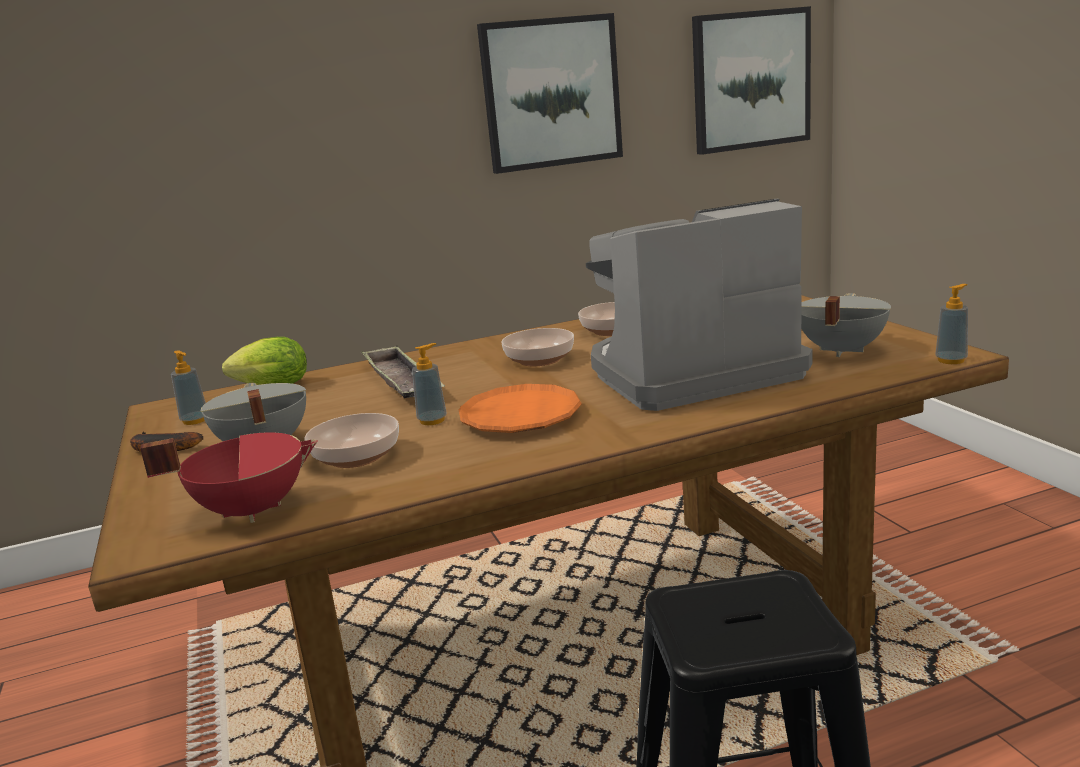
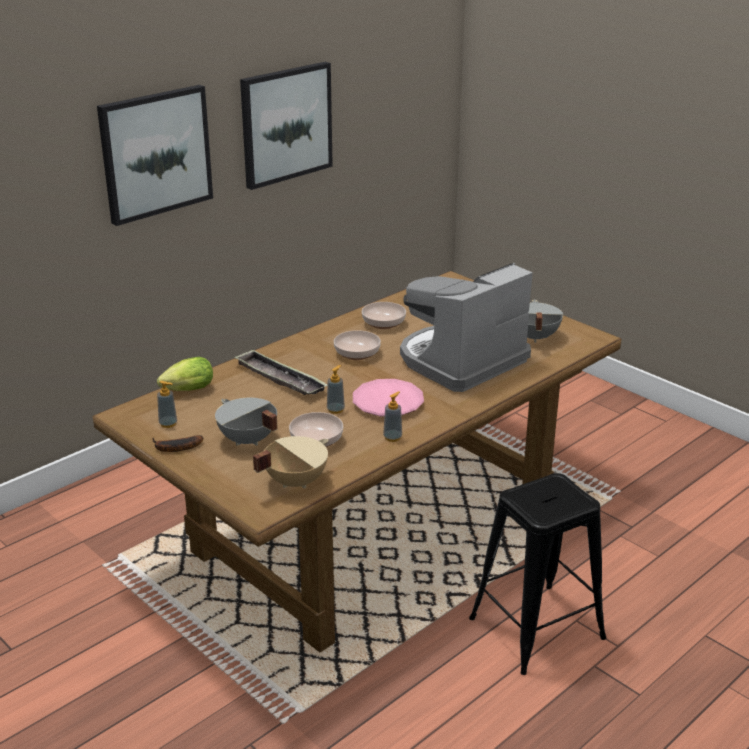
camera: 25 degrees left, 10 degrees up
(251, 510) = (294, 481): red cooking pot -> beige cooking pot
(520, 417) = (388, 403): orange plate -> pink plate
(750, 80) = (411, 99): picture -> picture (155, 153)
(951, 360) = (594, 342): soap dispenser -> soap dispenser (392, 437)

